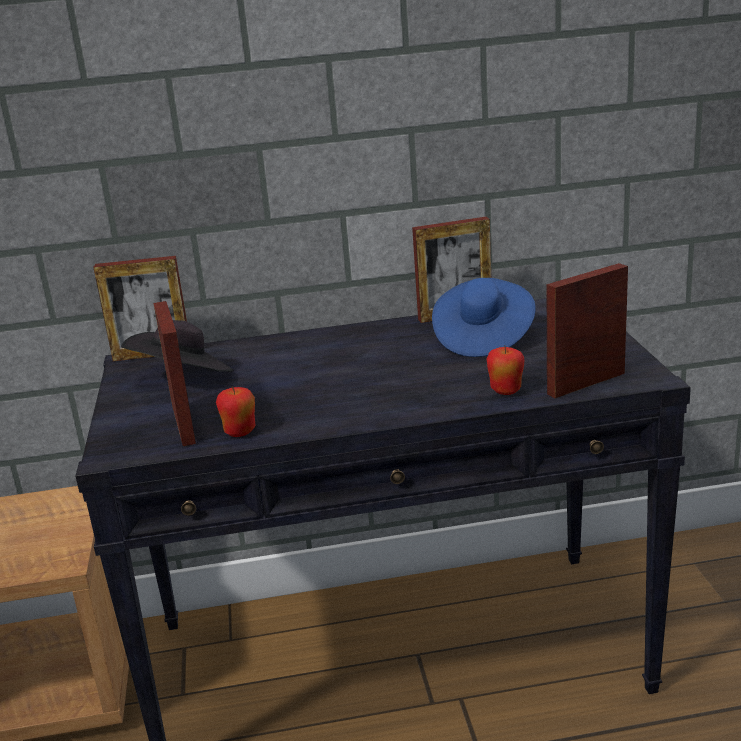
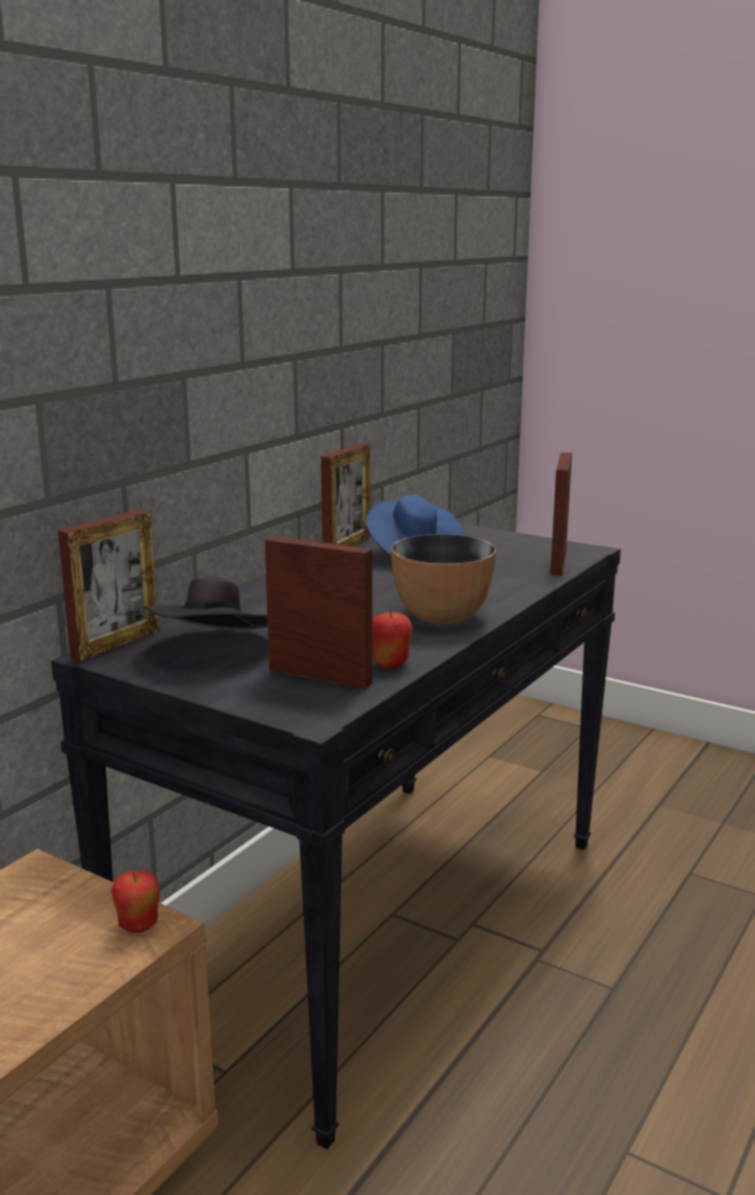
camera: 50 degrees left, 5 degrees down
(365, 405) = (441, 617): none -> bowl
(506, 391) = (520, 580): apple -> apple (138, 926)

